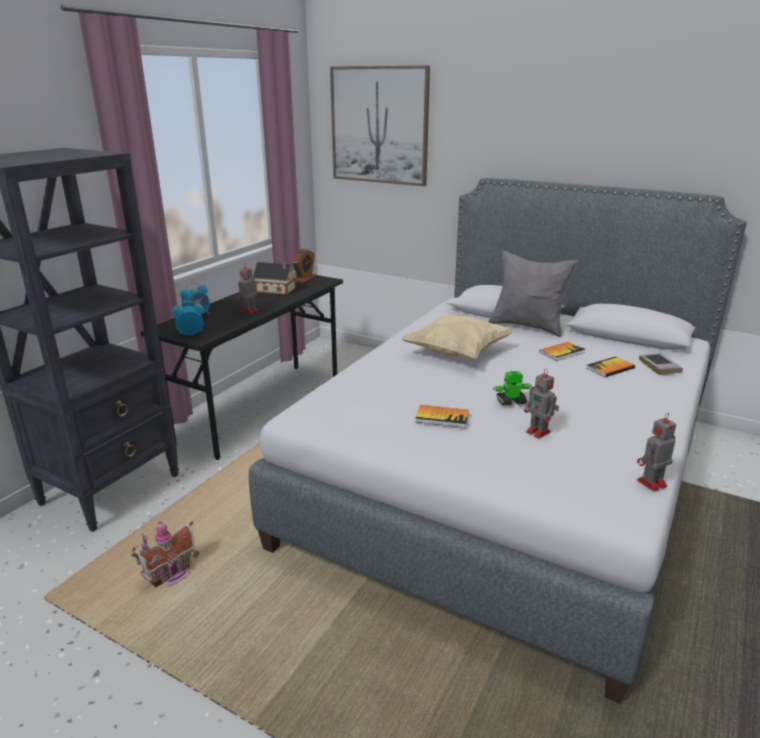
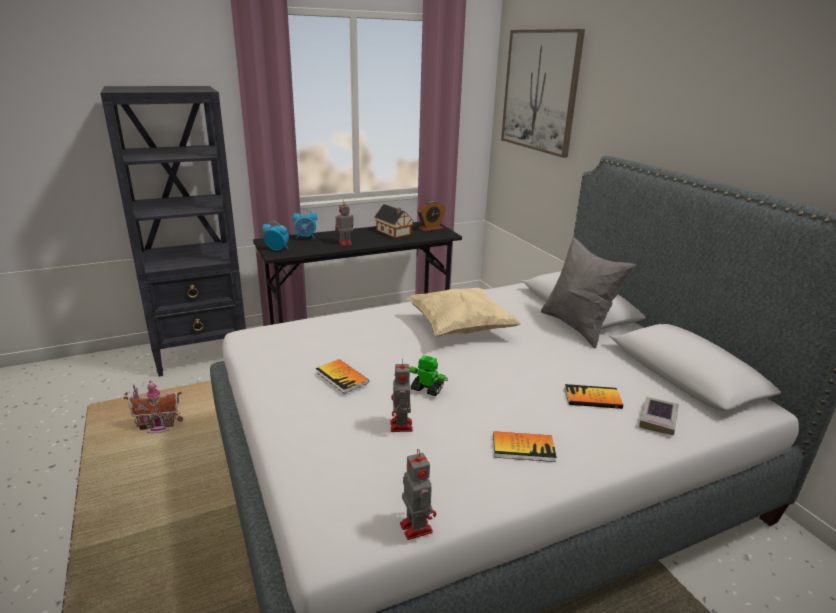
camera: 35 degrees right, 0 degrees up
(562, 352) = (567, 363): book -> book (523, 448)
(650, 483) = (415, 526): toy robot -> toy robot turned 60 degrees clockwise

